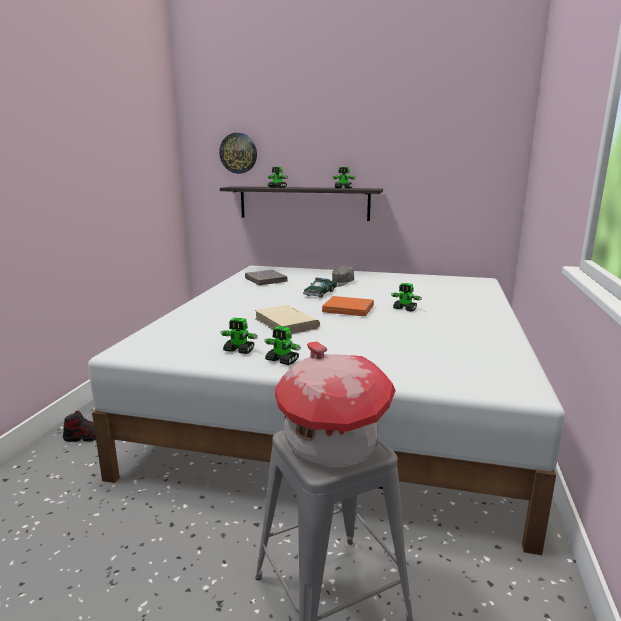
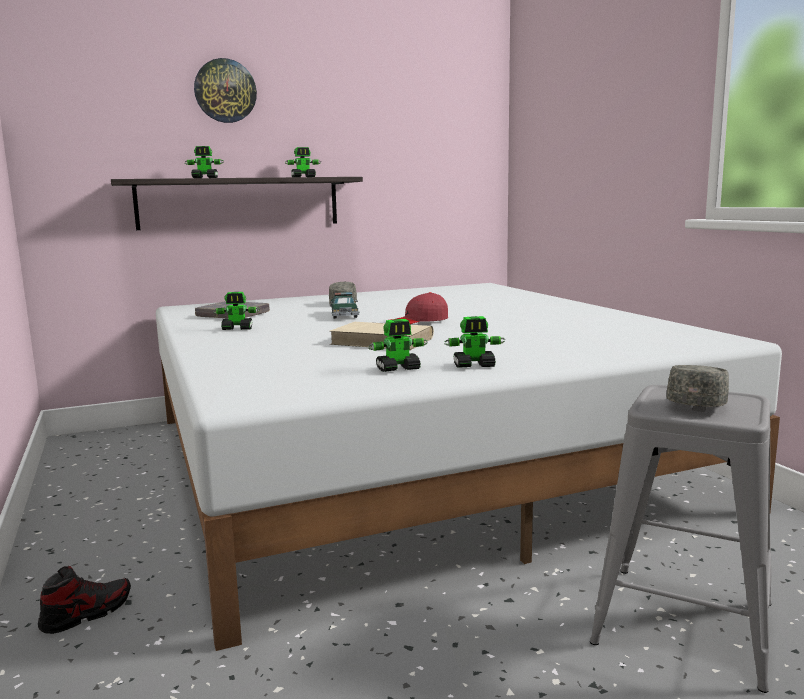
camera: 35 degrees left, 5 degrees down
(238, 153) = (123, 126): wall clock -> wall clock (225, 91)
(331, 443) = (698, 403): toy house -> grey cap
(348, 310) = (419, 321): orange book -> red cap
(405, 309) = (476, 312): toy robot -> toy robot (237, 329)

